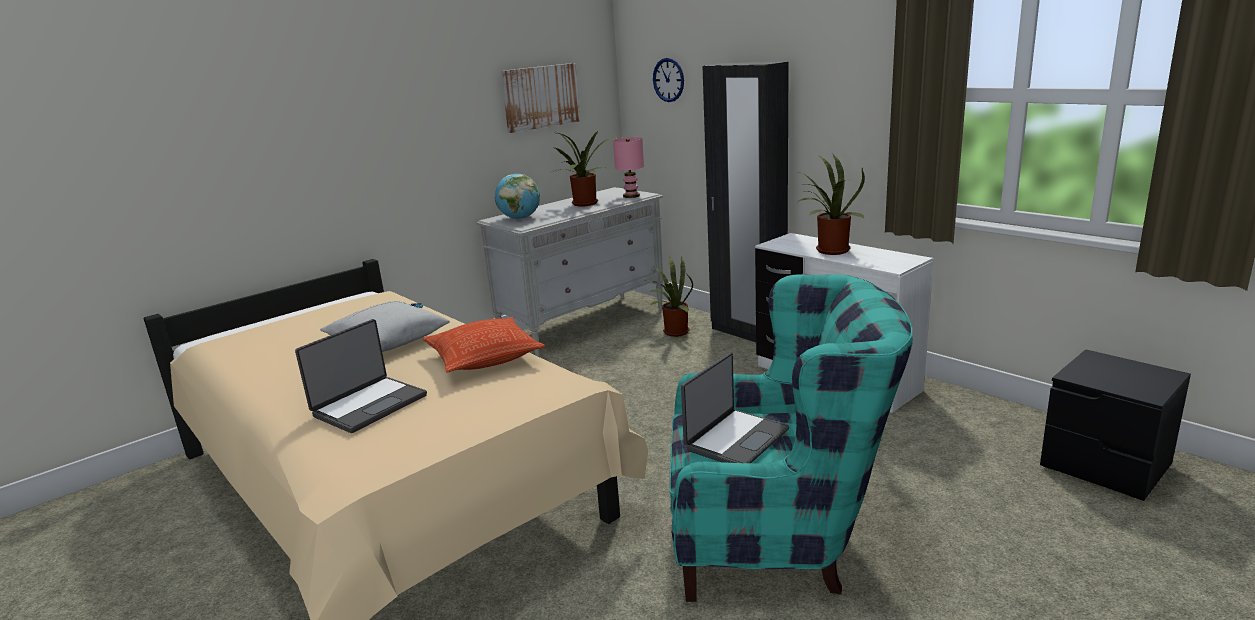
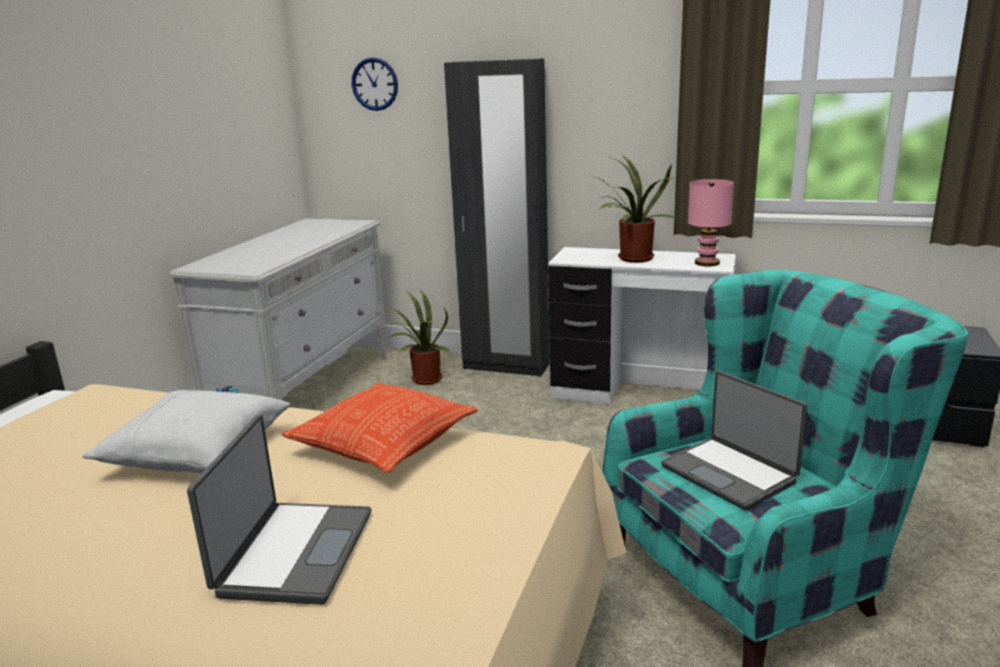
camera: 30 degrees left, 0 degrees up
(520, 218) = (232, 262): globe -> none
(540, 97) = (221, 104): picture -> none
(585, 204) = (299, 239): potted plant -> none
(631, 196) = (345, 225): pink table lamp -> pink table lamp (707, 263)
(735, 439) = (730, 473): laptop -> laptop turned 135 degrees clockwise

